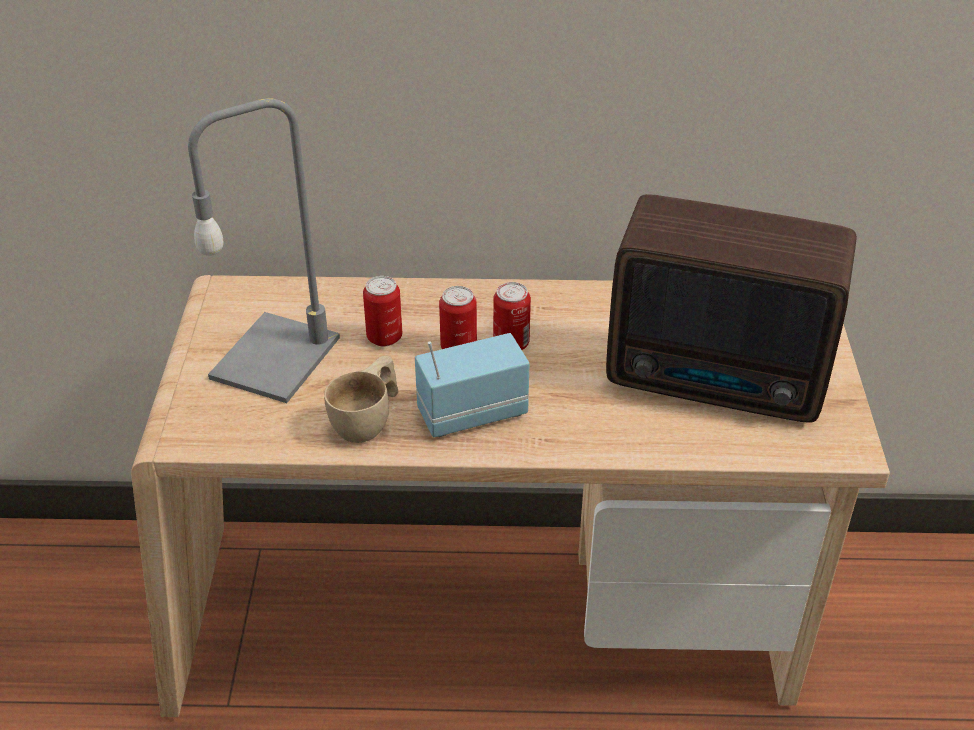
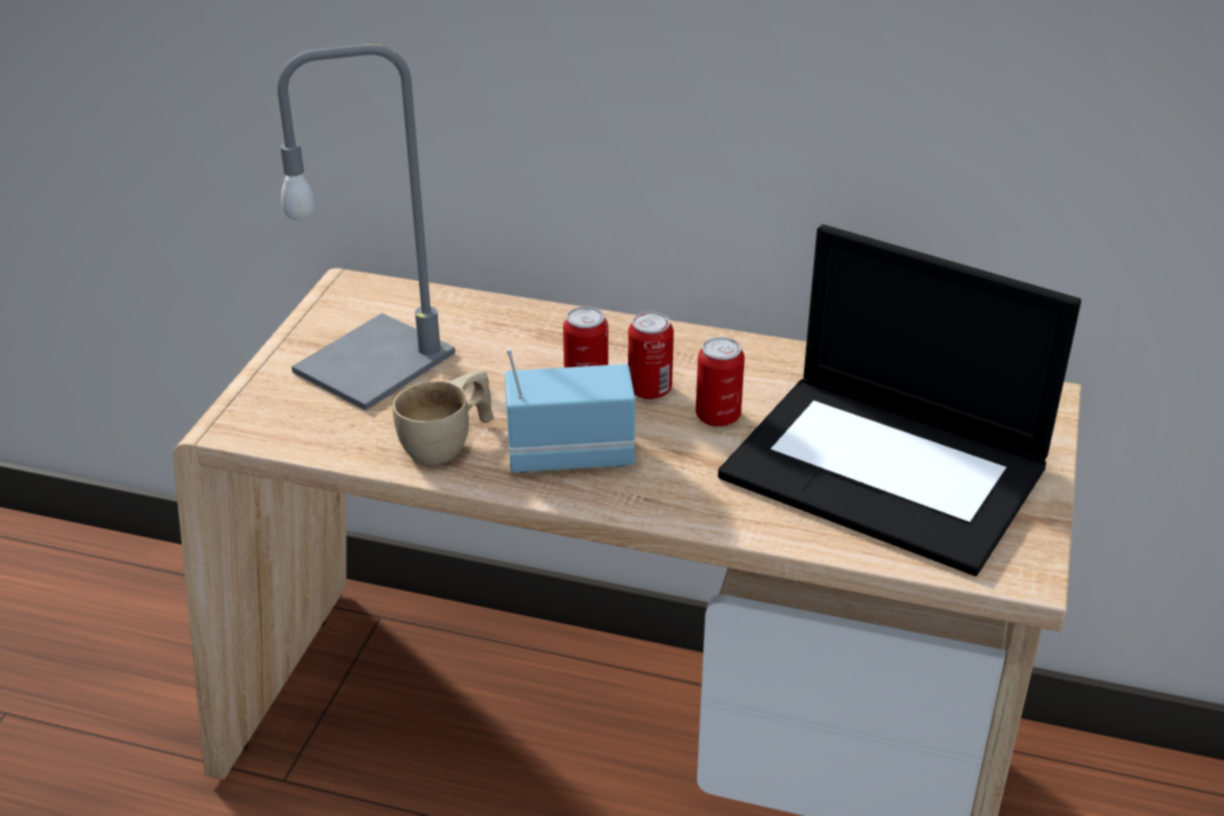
camera: 15 degrees right, 5 degrees down
(384, 337) = (506, 360): can -> can (718, 416)
(720, 381) = (888, 471): radio -> laptop

